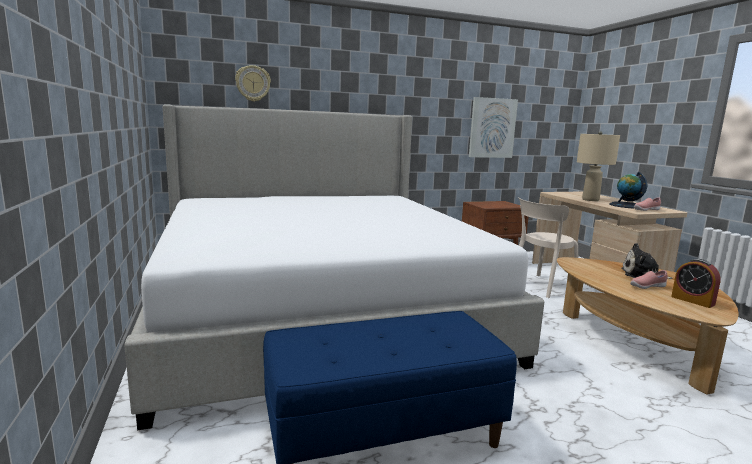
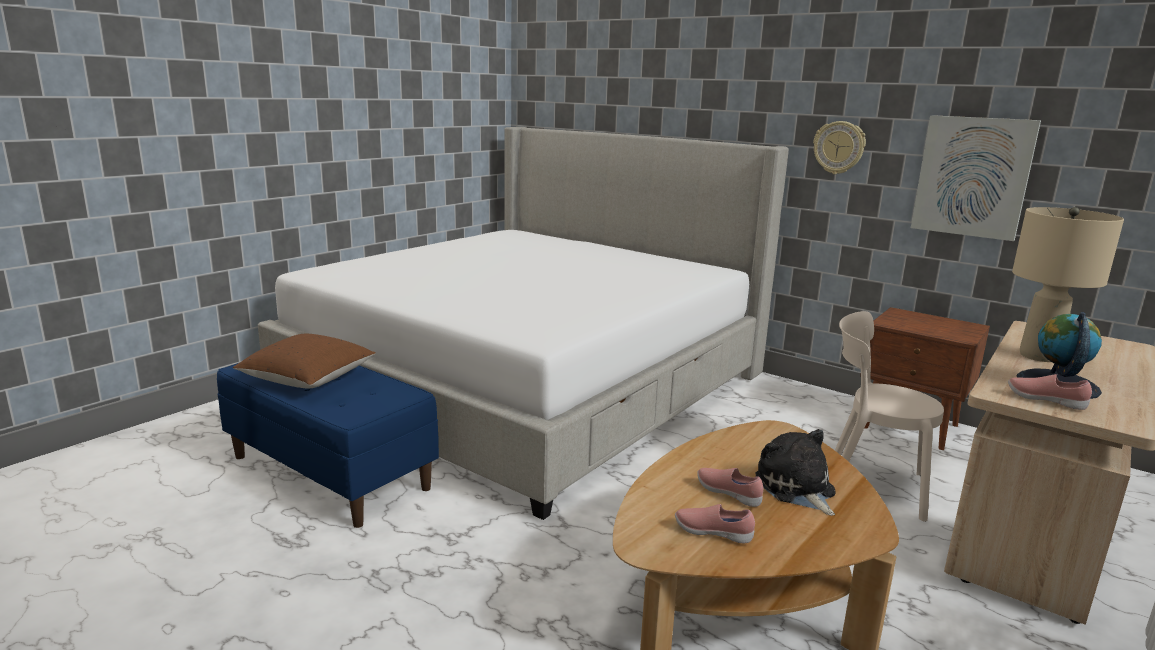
camera: 55 degrees right, 5 degrees up
(253, 83) = (599, 100): wall clock -> wall clock (839, 147)
(376, 346) = (308, 380): none -> brown pillow
(692, 300) = (713, 533): alarm clock -> pink shoe

